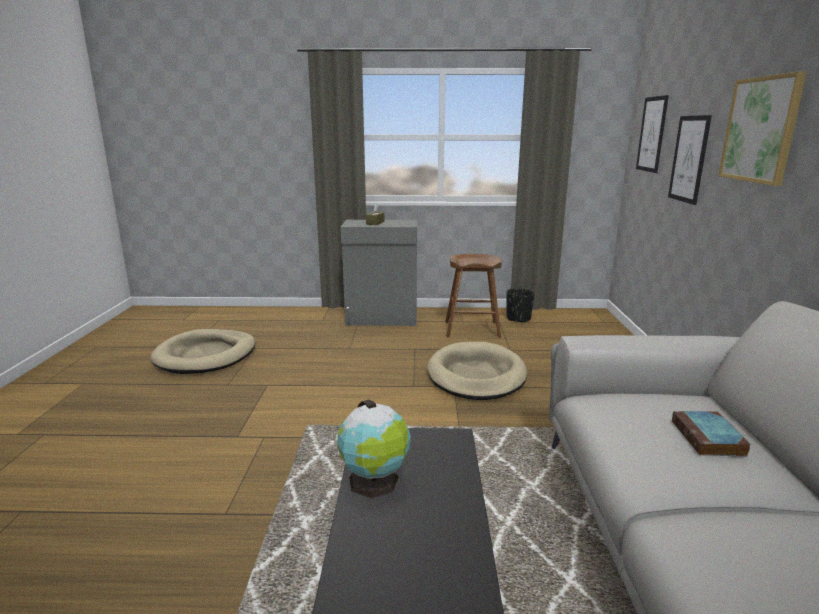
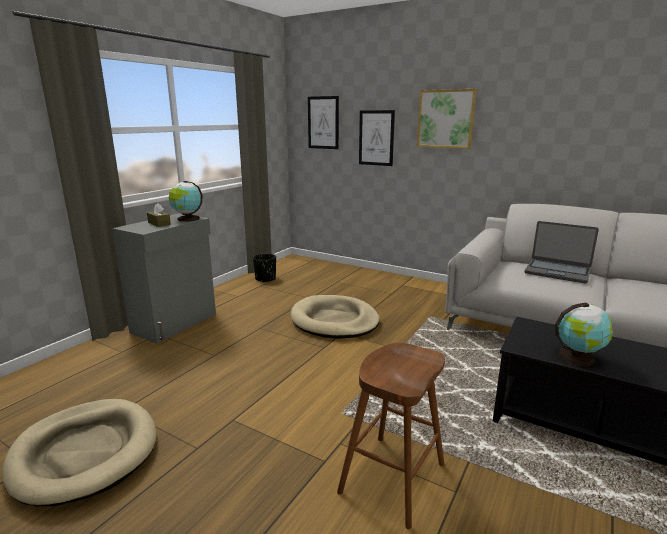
camera: 60 degrees left, 0 degrees up
(400, 224) = (187, 219): none -> globe
(471, 329) = (258, 298): brown stool -> brown stool (392, 478)
(709, 439) = (557, 272): book -> laptop

